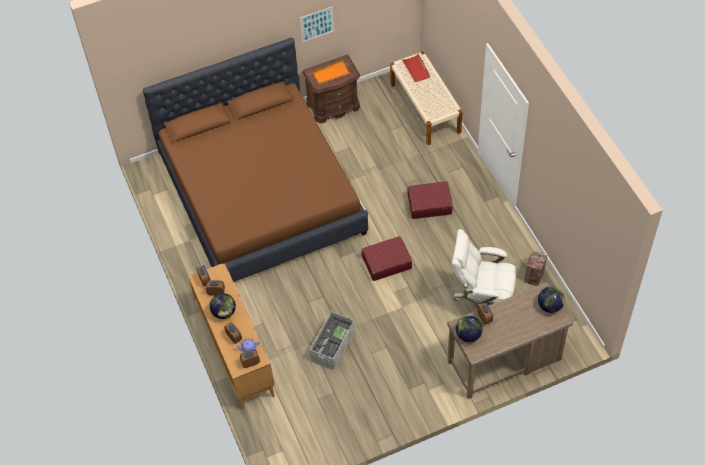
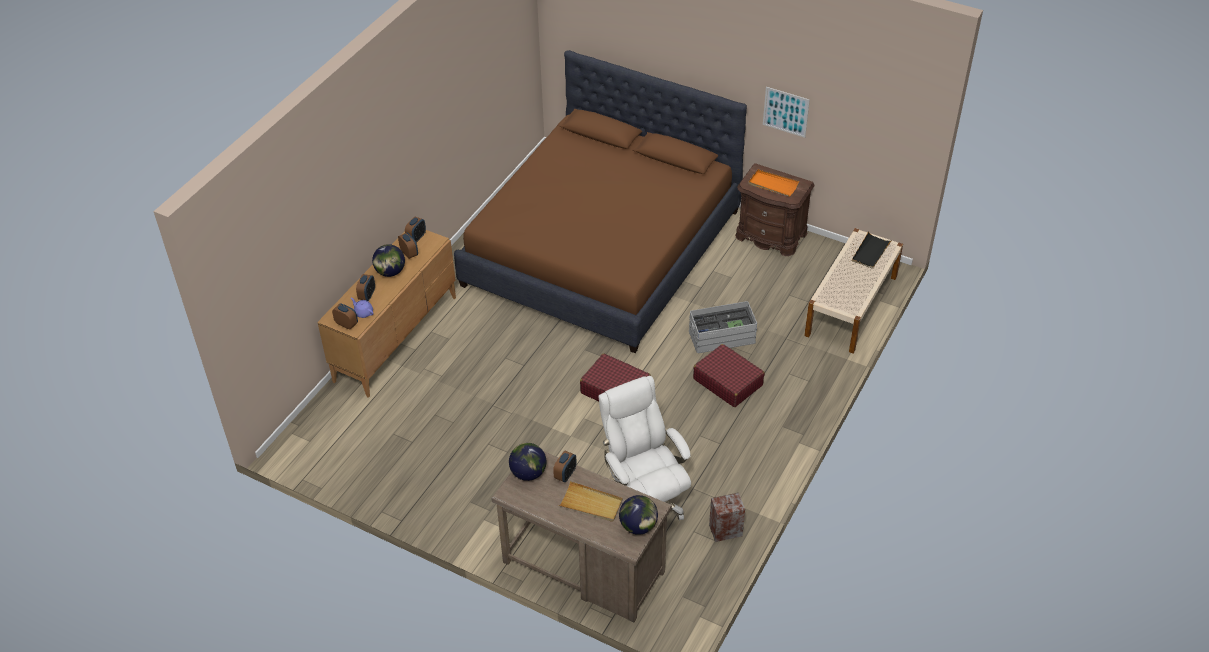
camera: 50 degrees right, 10 degrees down
(333, 346) = (469, 408): grey storage box -> grey storage box (722, 337)
(416, 69) = (870, 252): red tray -> black tray
(516, 318) = (591, 504): none -> beige tray

